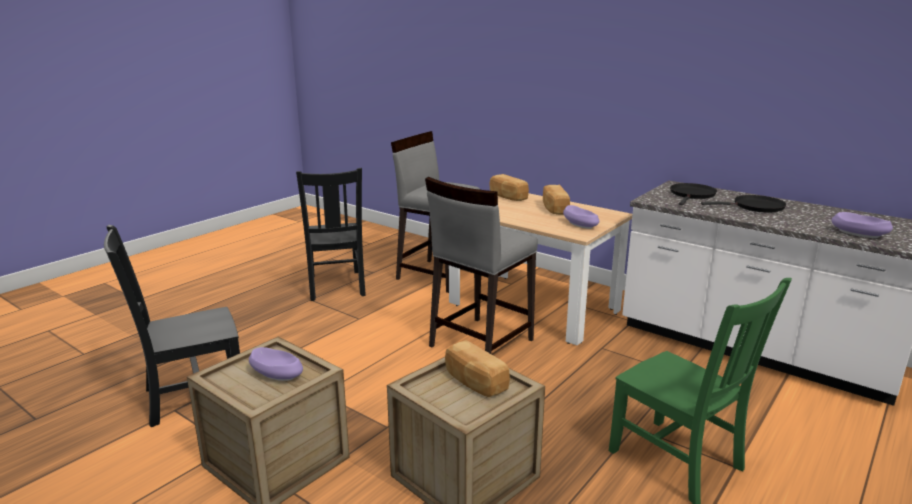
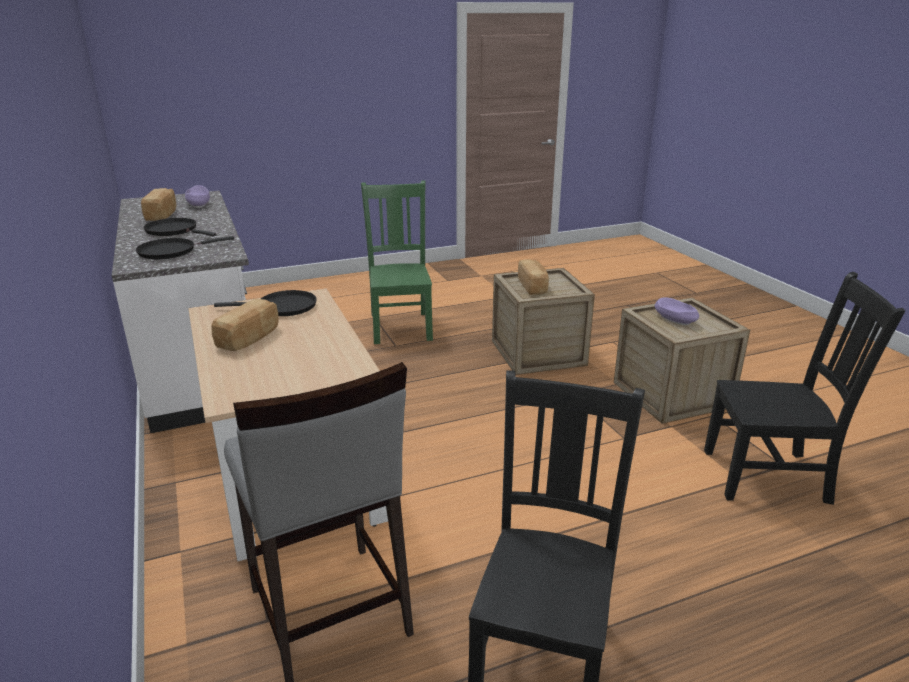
camera: 150 degrees left, 5 degrees up
(480, 343) = (420, 443): grey stool -> none
(507, 196) = (249, 383): bread -> bread (163, 215)
(580, 224) = (283, 307): purple bowl -> black frying pan

